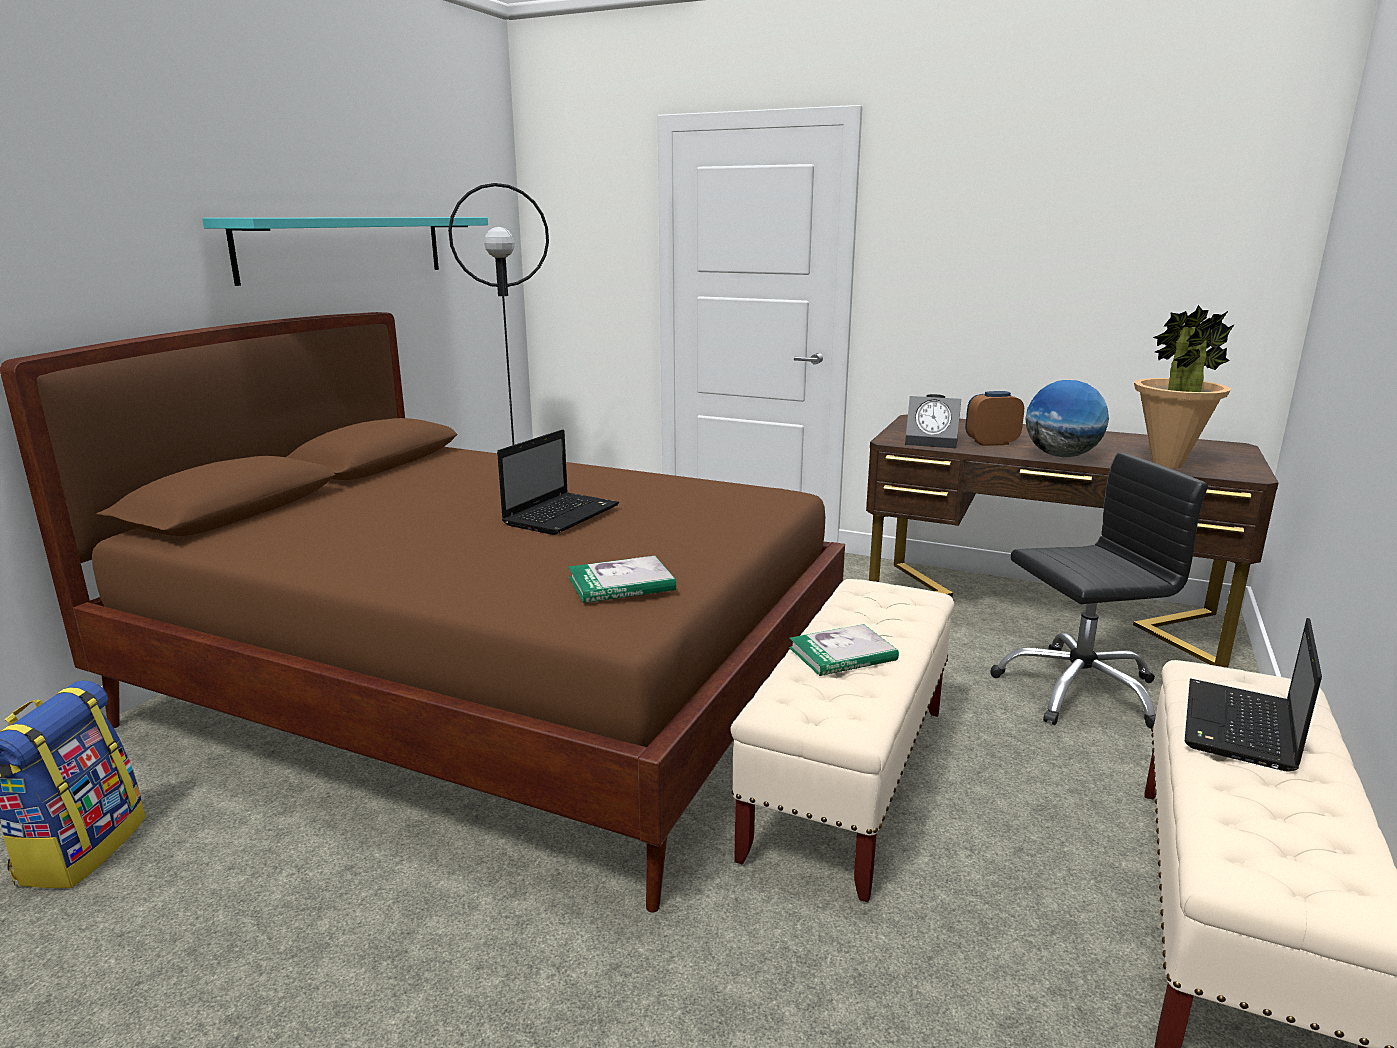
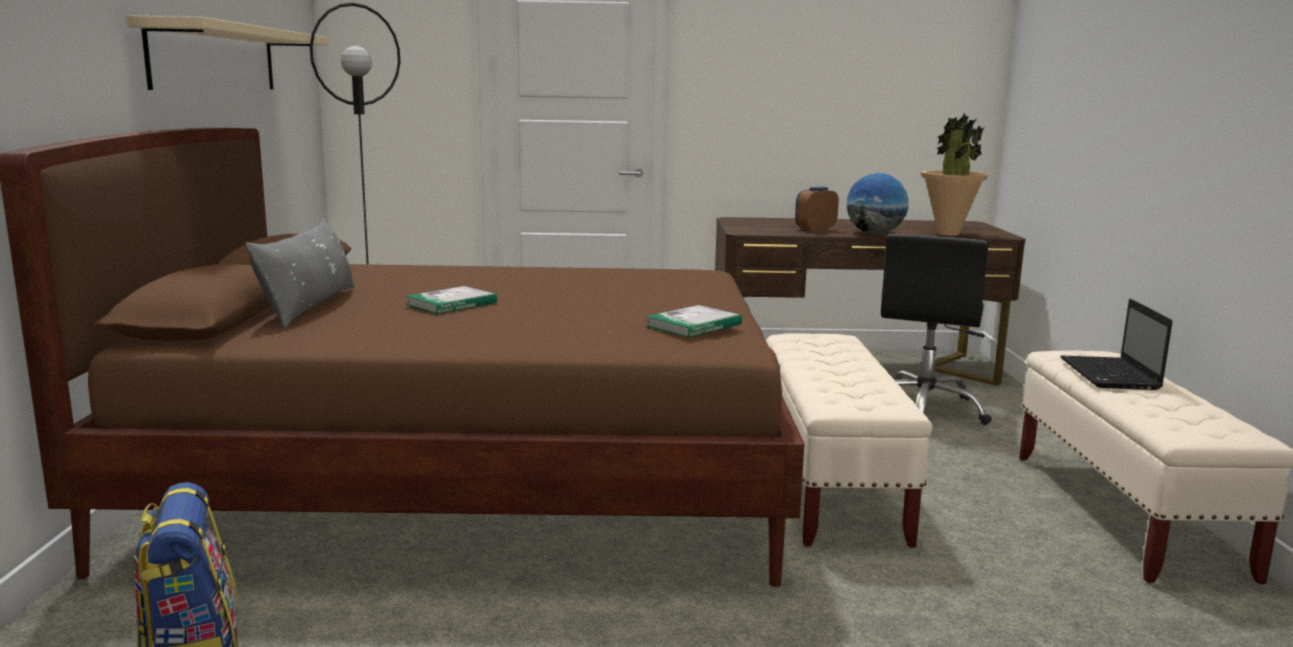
camera: 25 degrees left, 5 degrees down
(332, 503) = (310, 306): none -> grey pillow
(345, 247) = (216, 58): turquoise shelf -> beige shelf
(562, 514) = (554, 295): laptop -> none
(842, 654) = (836, 373): book -> book (451, 304)
(933, 442) = (773, 231): alarm clock -> none
(1078, 690) = (924, 409): black office chair -> black office chair turned 150 degrees clockwise

